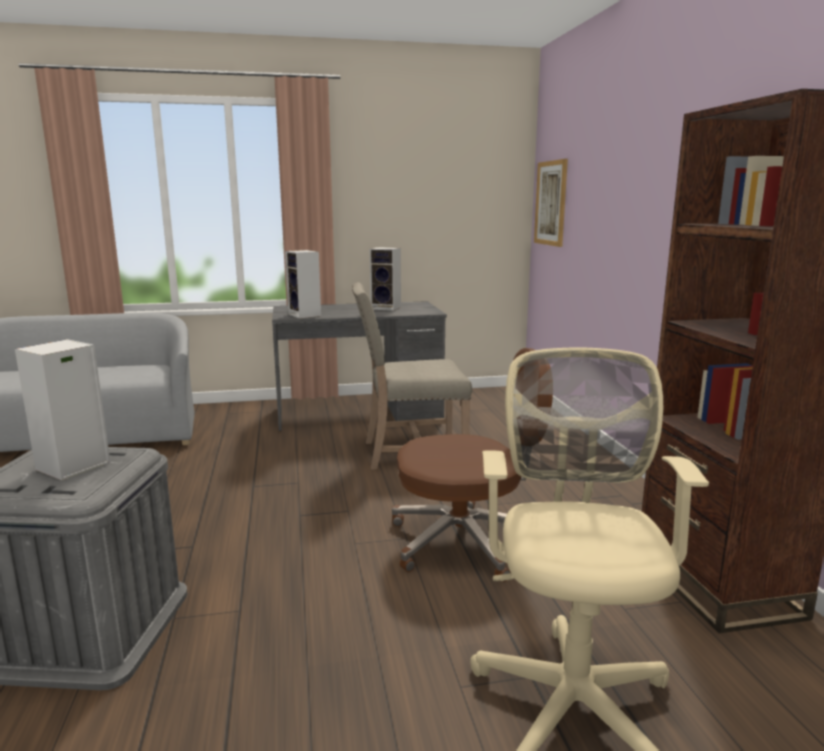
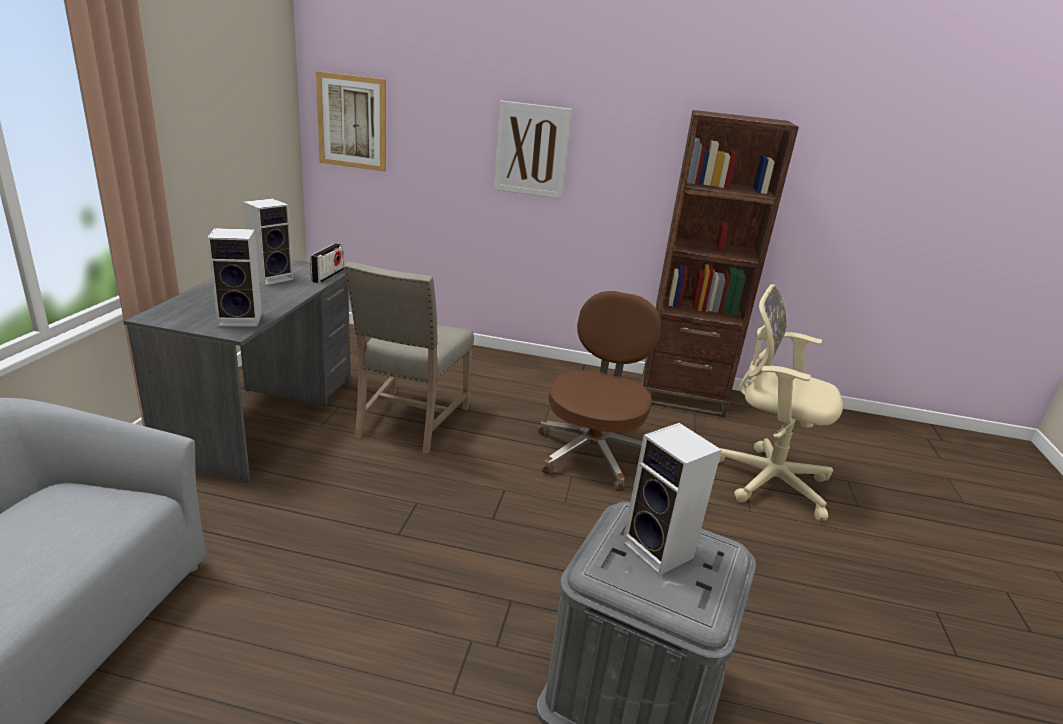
camera: 70 degrees left, 10 degrees up
(417, 313) = (327, 276): none -> radio
(643, 210) = (531, 150): none -> picture

